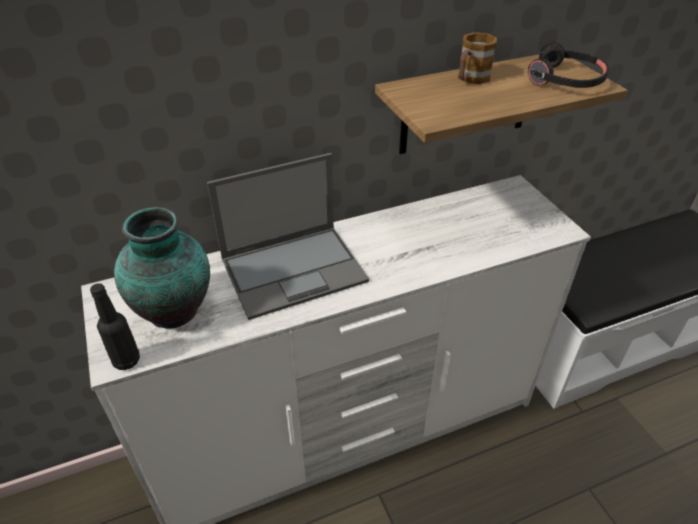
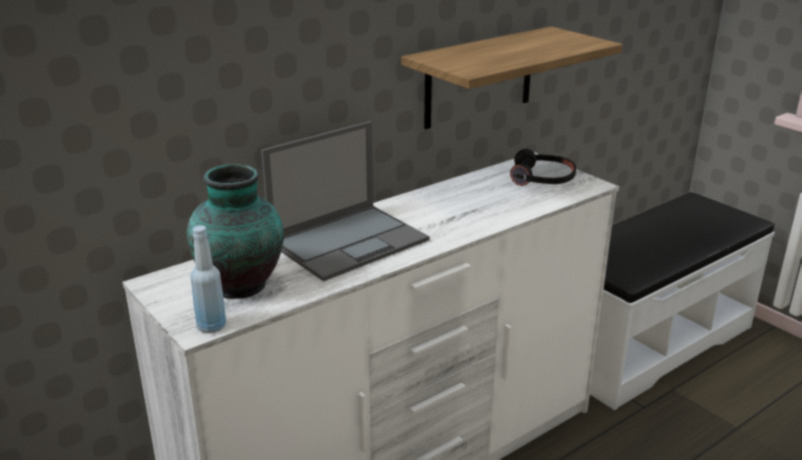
camera: 15 degrees left, 15 degrees down
(126, 361) = (211, 326): black bottle -> blue bottle
(470, 79) = (485, 47): mug -> none
(566, 80) = (568, 42): black headphones -> black headphones (542, 178)

